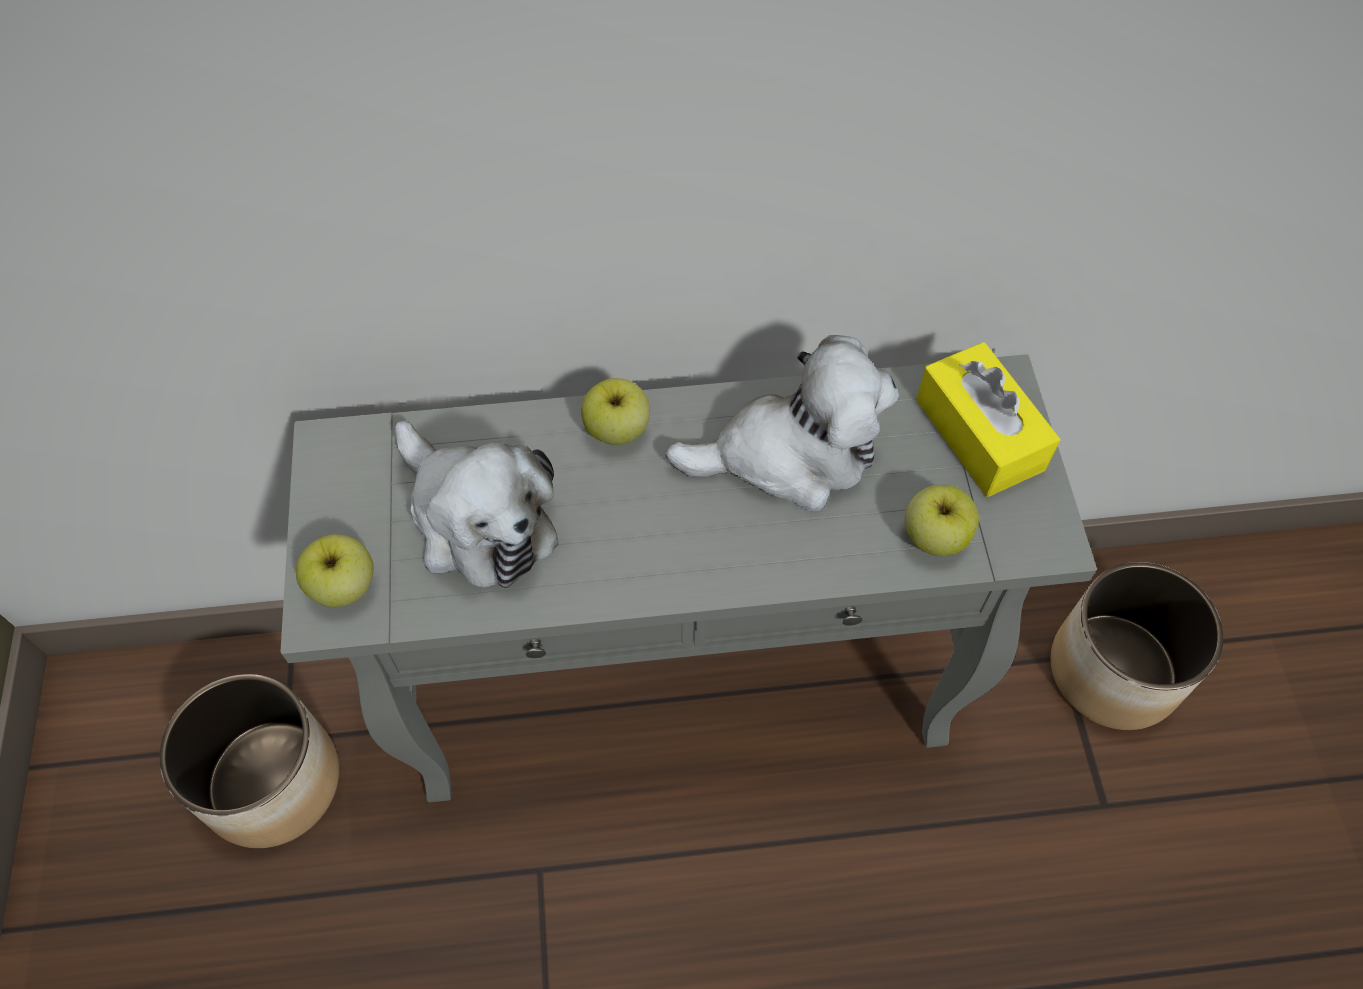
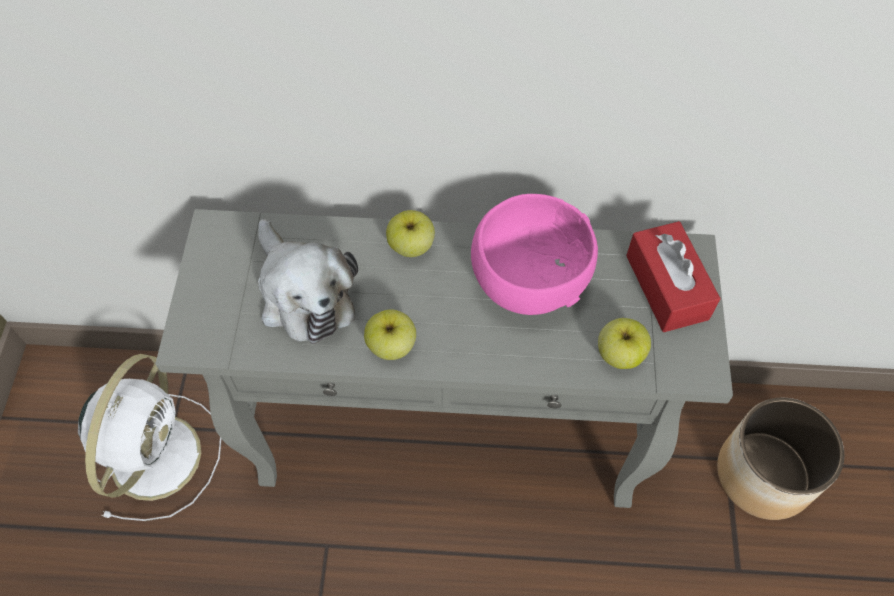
camera: 10 degrees right, 0 degrees up
(271, 780) = (157, 452): planter -> white fan
(343, 586) = (205, 326): apple -> apple (391, 346)
(790, 454) = (528, 281): plush toy -> pink bowl
(979, 434) = (666, 287): yellow tissue box -> red tissue box

